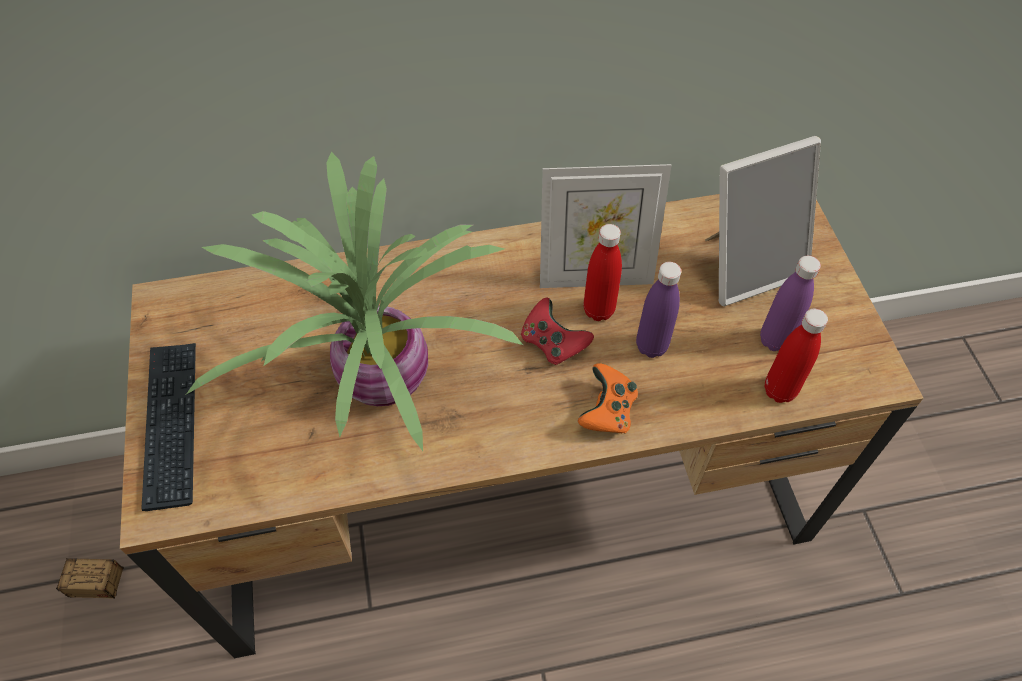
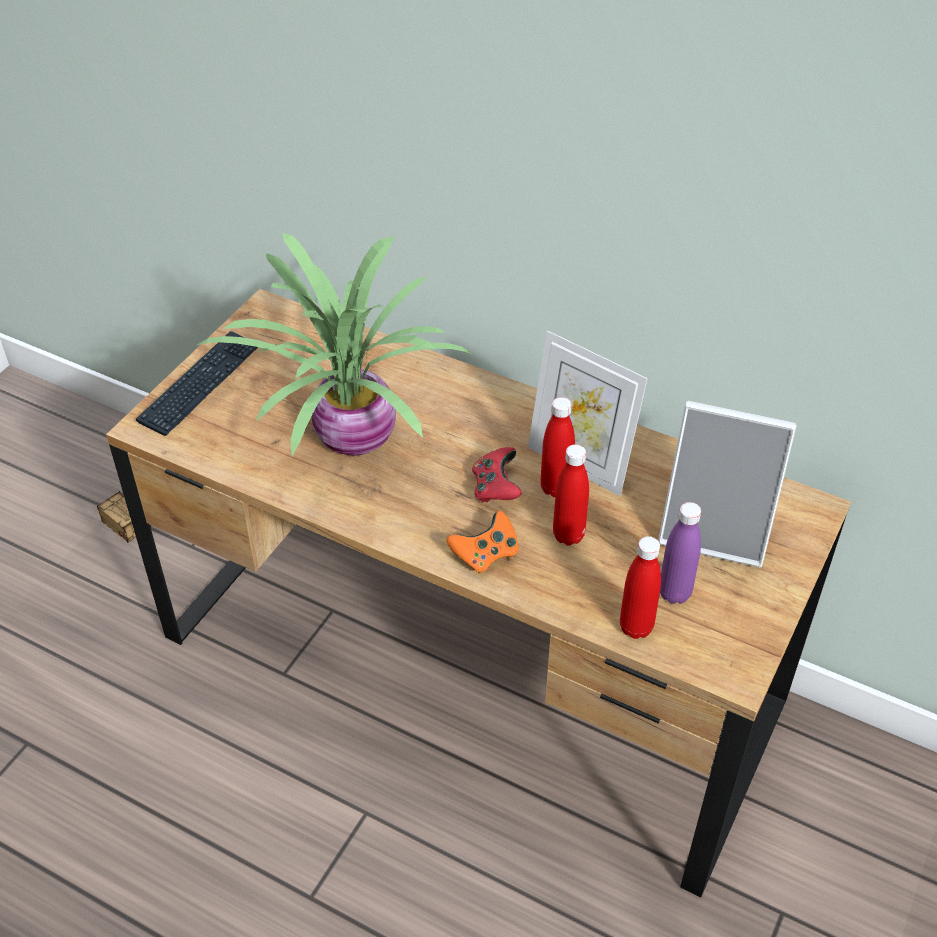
camera: 40 degrees right, 10 degrees down
(651, 346) = (568, 535): purple bottle -> red bottle

